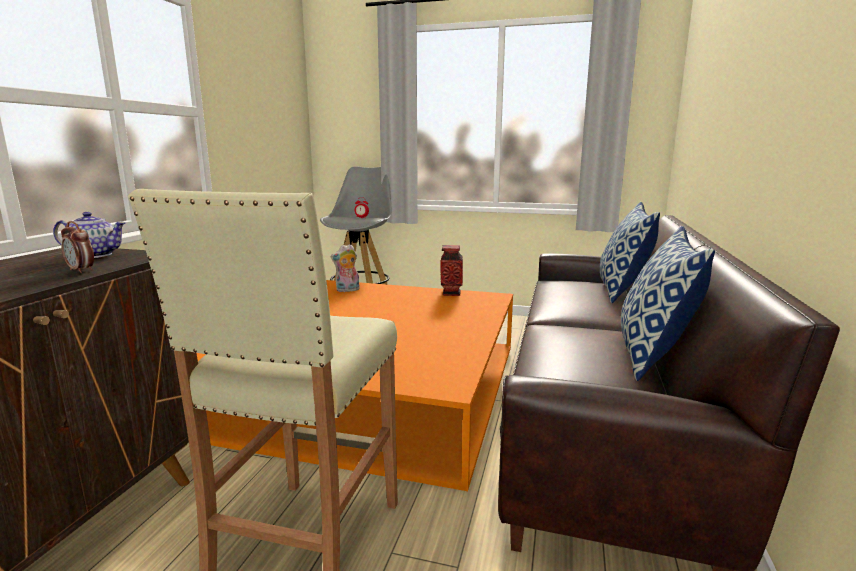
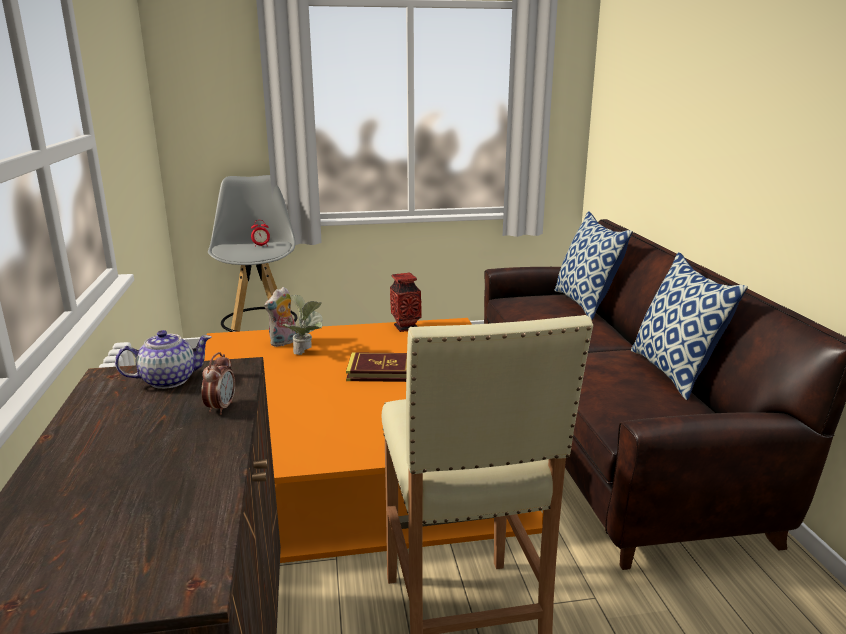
camera: 25 degrees left, 5 degrees up
(81, 270) = (221, 408): alarm clock -> alarm clock turned 90 degrees counterclockwise
(355, 298) = (306, 352): none -> potted plant
(393, 318) = (380, 371): none -> book

